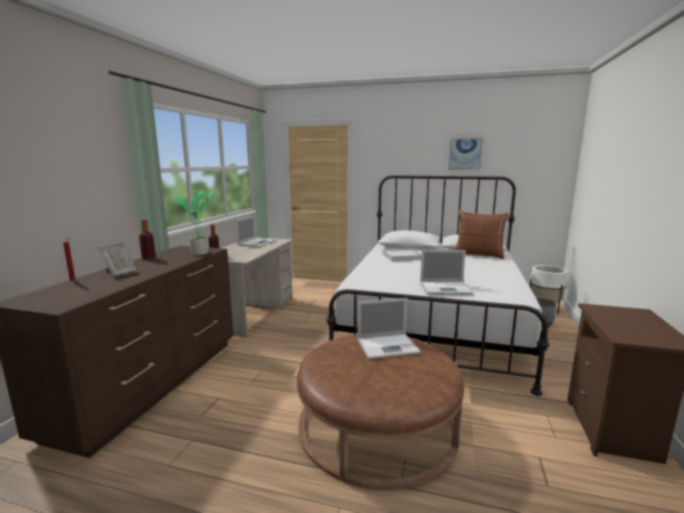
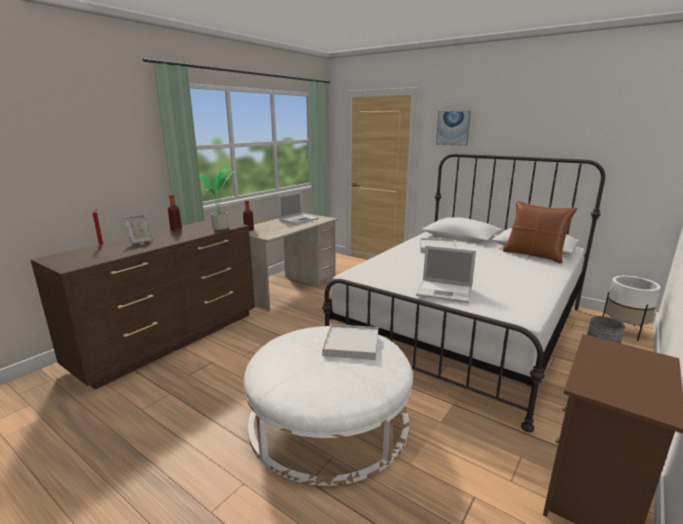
camera: 20 degrees right, 5 degrees up
(377, 424) = (329, 419): brown ottoman -> white ottoman
(388, 346) = (351, 344): laptop -> white tray
(465, 154) = (544, 130): picture -> picture (453, 128)

